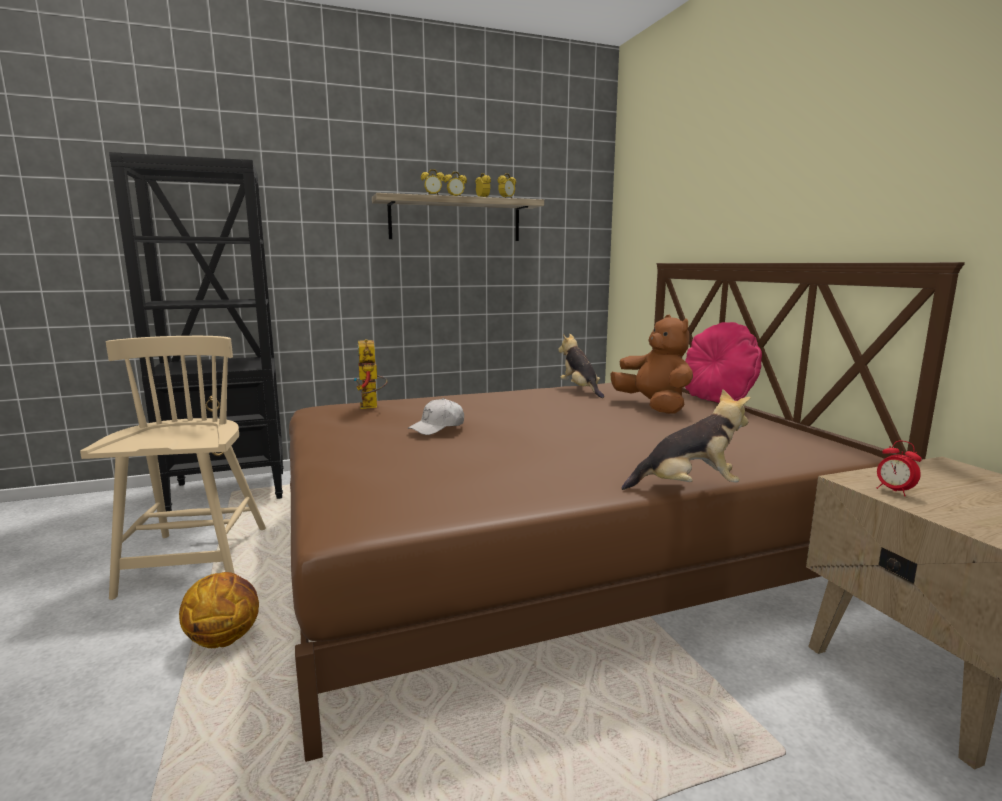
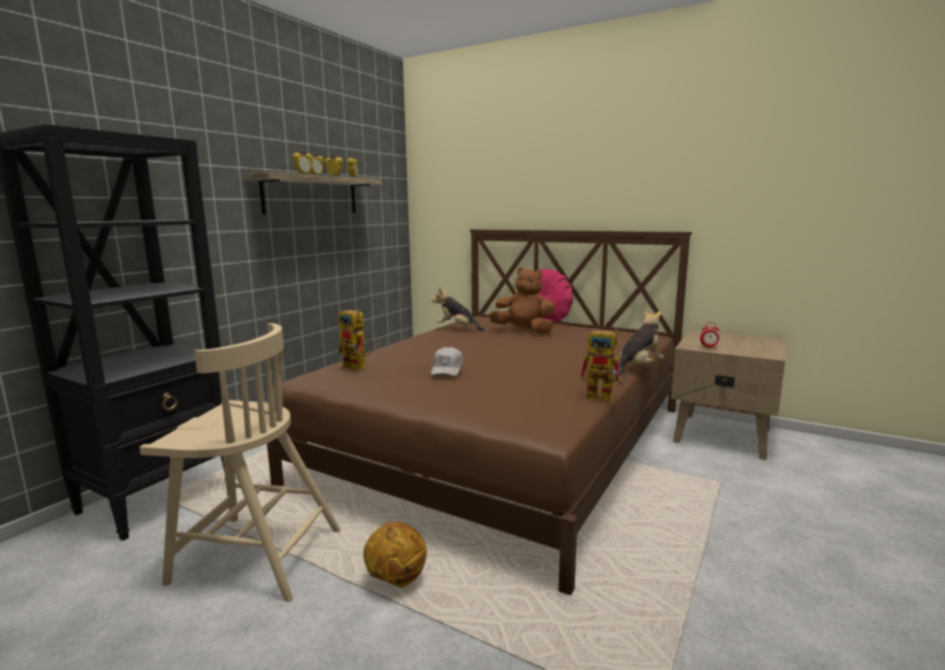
camera: 40 degrees left, 0 degrees up
(195, 561) = (254, 555): beige chair -> beige chair turned 150 degrees clockwise
(520, 509) = (605, 397): none -> toy robot

